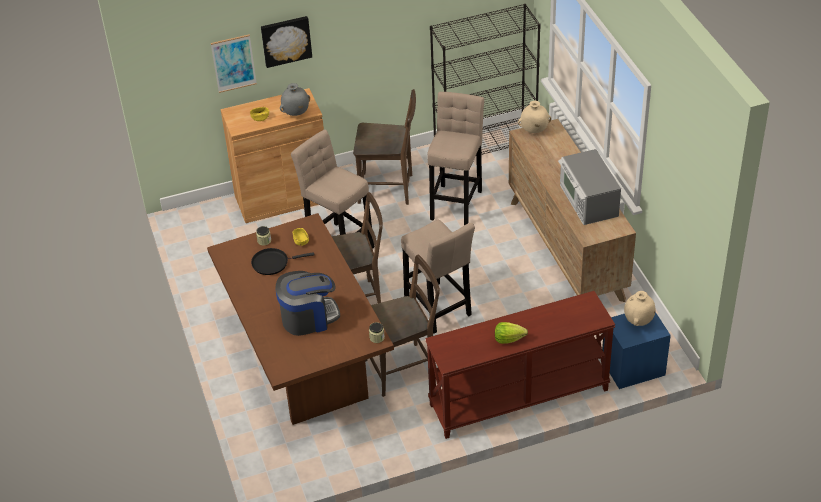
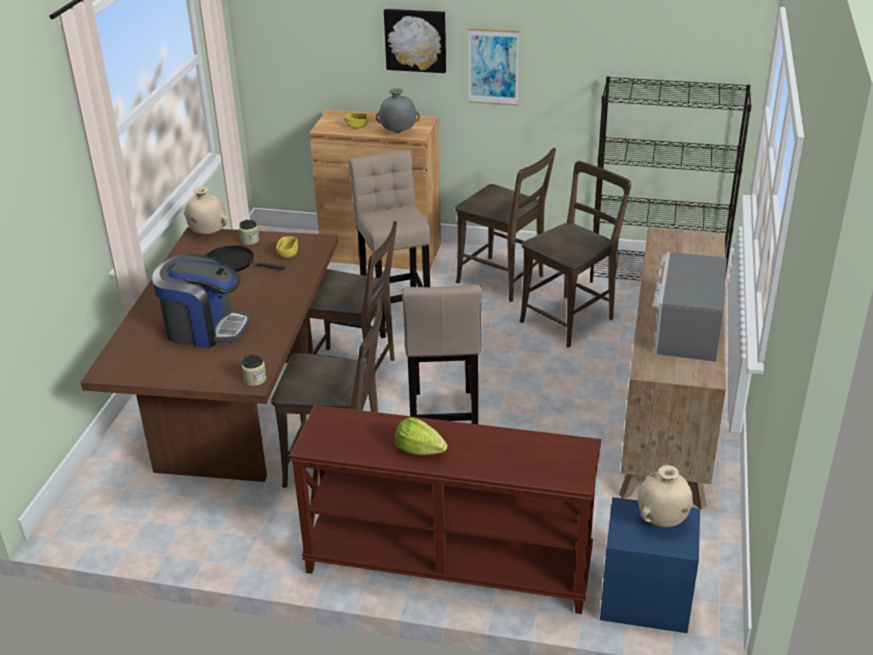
camera: 30 degrees right, 10 degrees down
(233, 63) = (349, 52): picture -> picture (493, 67)
(456, 202) = (570, 318): beige stool -> brown chair
(534, 131) = (680, 236): beige vase -> beige vase (208, 233)

